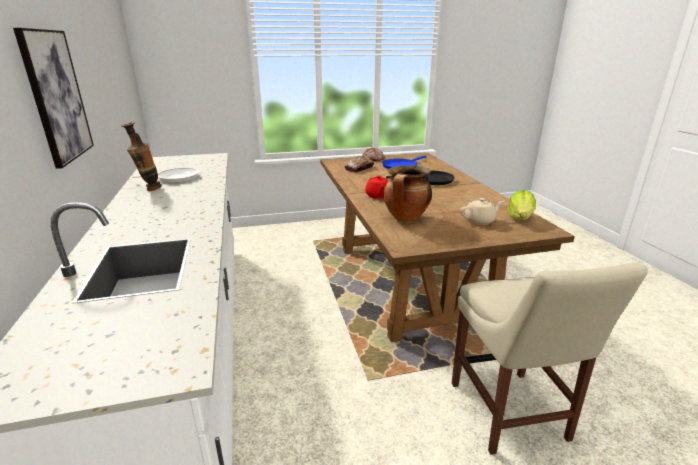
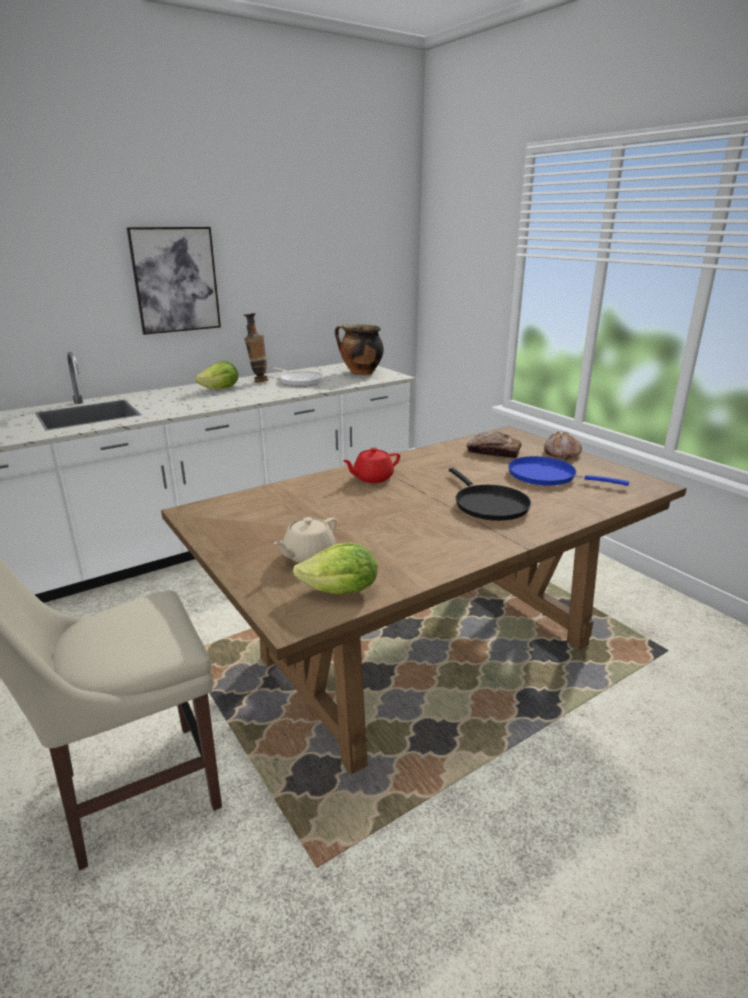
camera: 70 degrees right, 0 degrees up
(150, 204) = (220, 389): none -> lettuce
(406, 219) = (288, 504): cooking pot -> cooking pot (360, 373)
(480, 221) = (308, 555): beige teapot -> beige teapot turned 75 degrees clockwise

